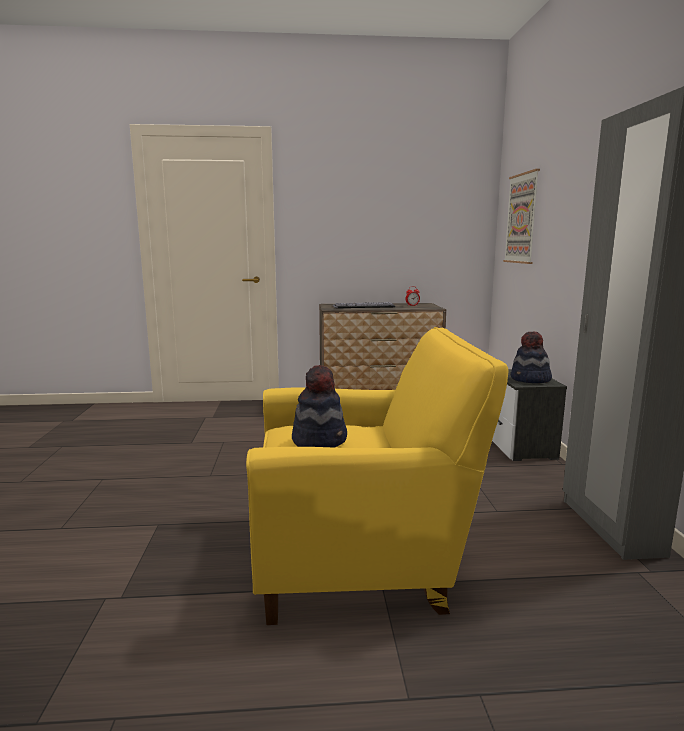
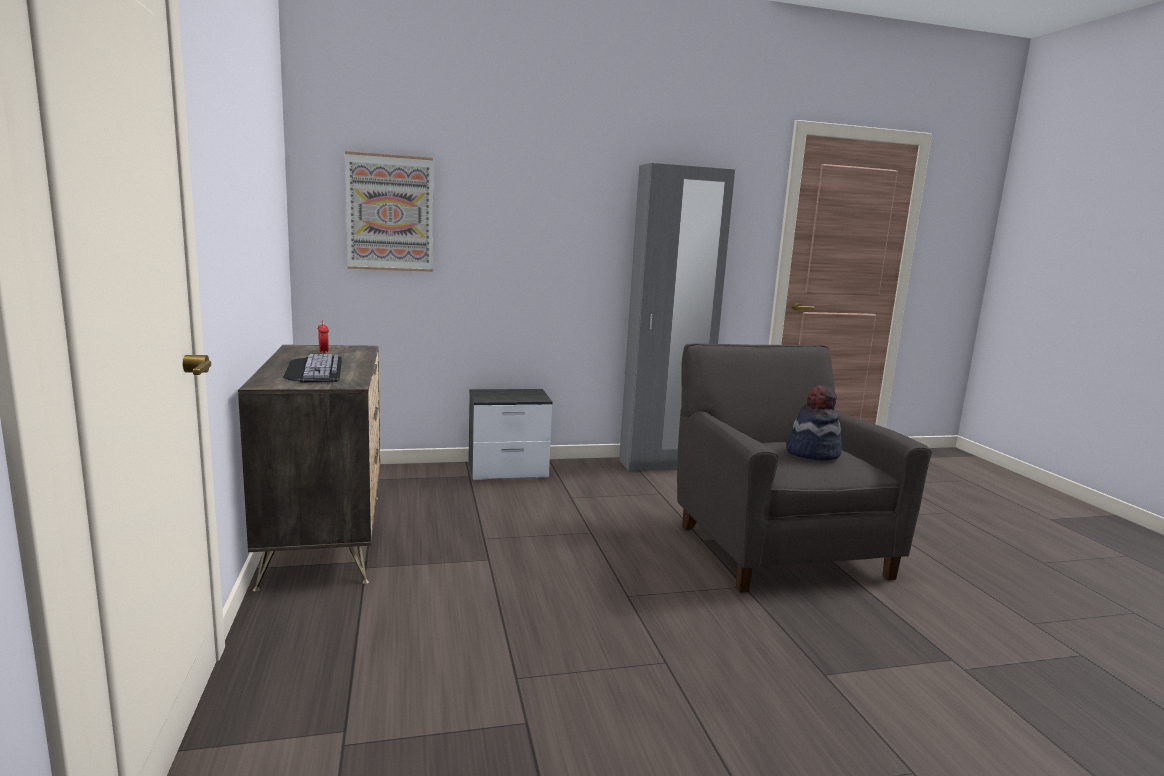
camera: 100 degrees left, 0 degrees up
(363, 556) = (775, 546): yellow armchair -> grey armchair
(530, 380) = (521, 395): hat -> none

